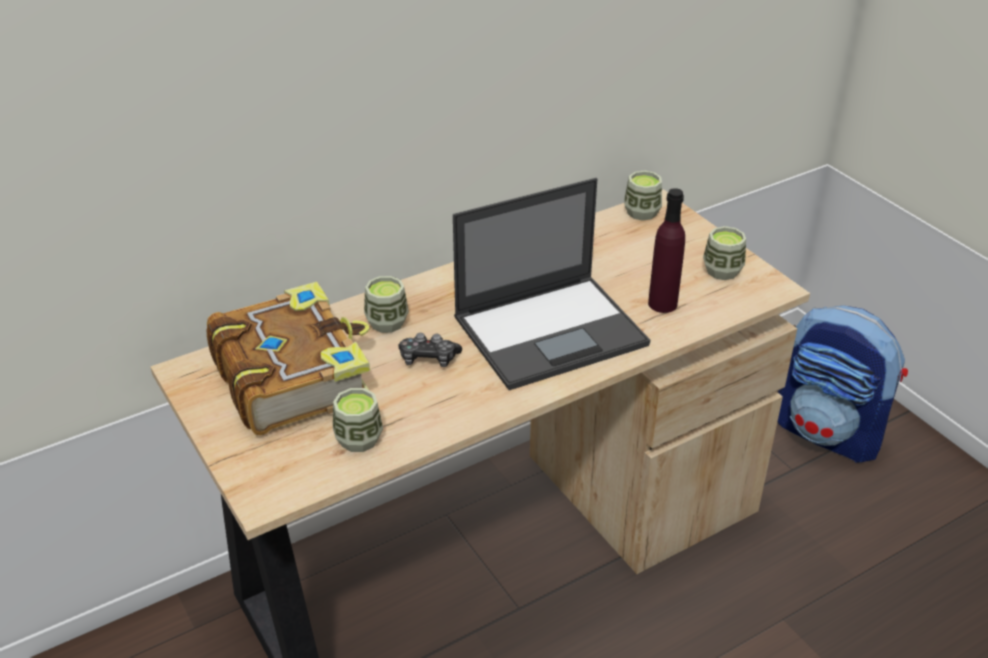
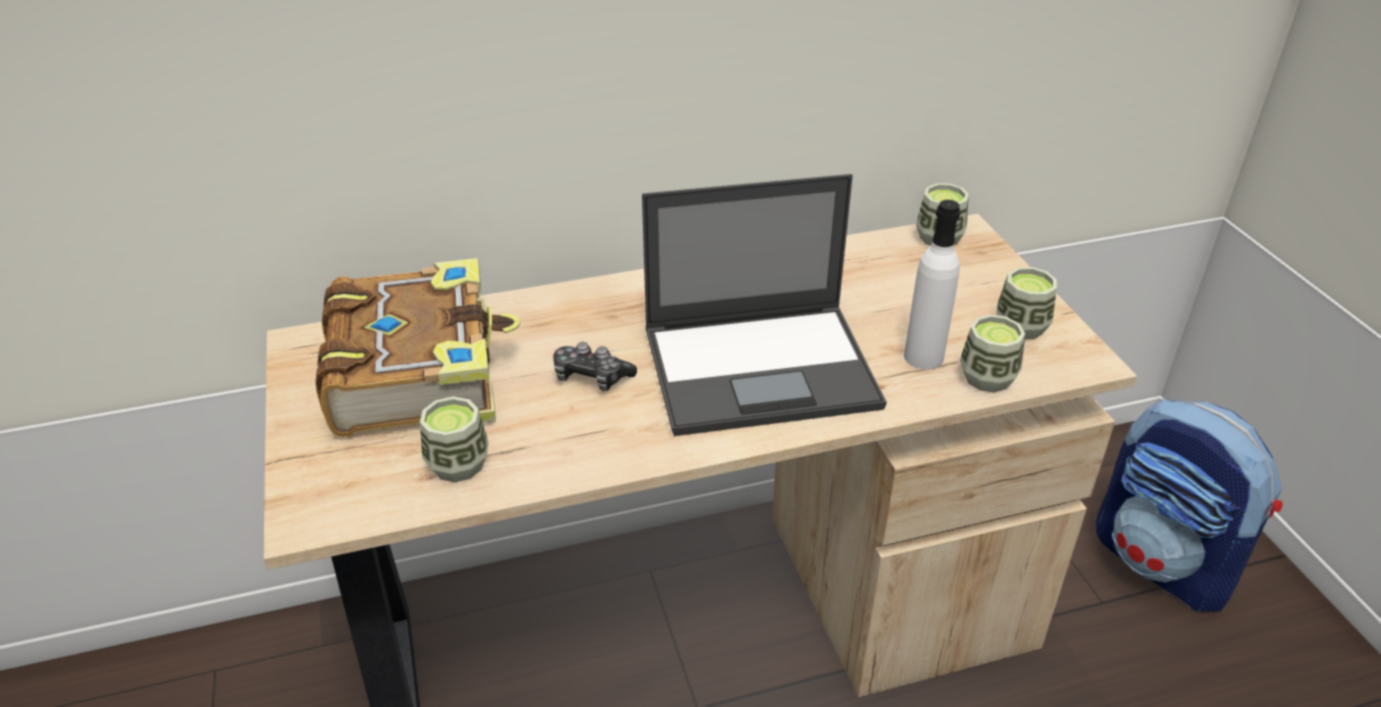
camera: 15 degrees right, 0 degrees up
(387, 322) = (562, 324): cup -> cup (987, 377)
(662, 304) = (923, 357): purple bottle -> white bottle

